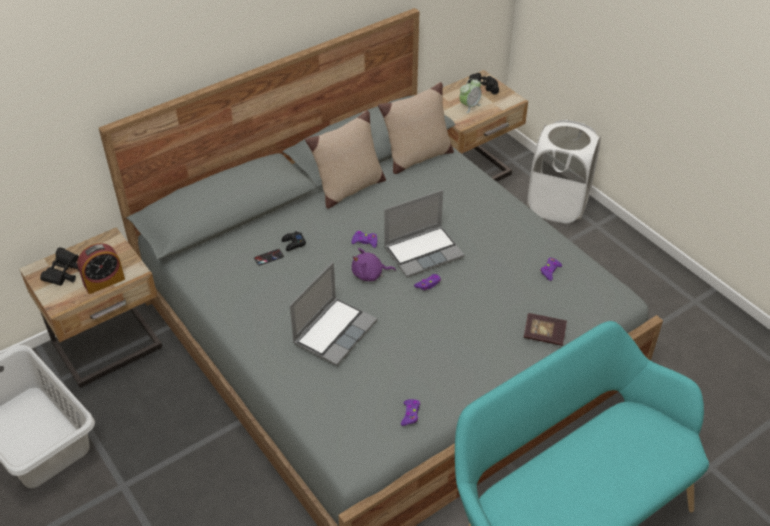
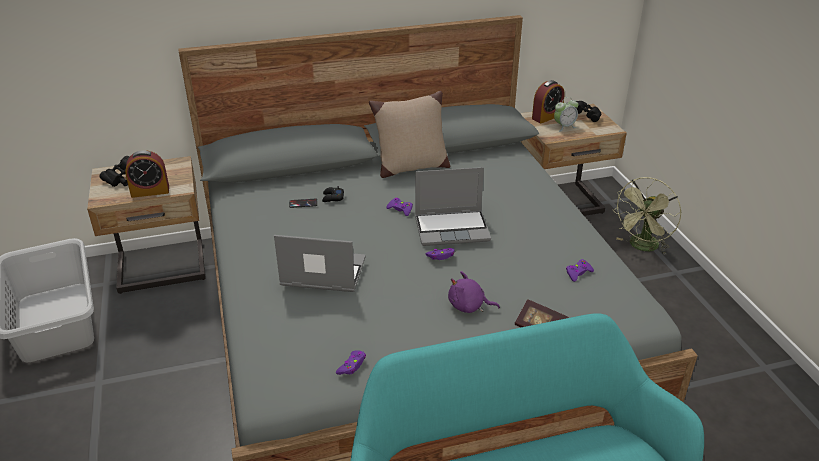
camera: 20 degrees right, 10 degrees down
(334, 331) = (322, 273): laptop -> laptop turned 135 degrees counterclockwise
(370, 274) = (387, 236): purple plush toy -> purple plush toy (469, 306)
(416, 158) = (490, 156): beige pillow -> none
(447, 96) = (546, 117): none -> alarm clock
(558, 205) = (642, 247): white laundry basket -> green fan

